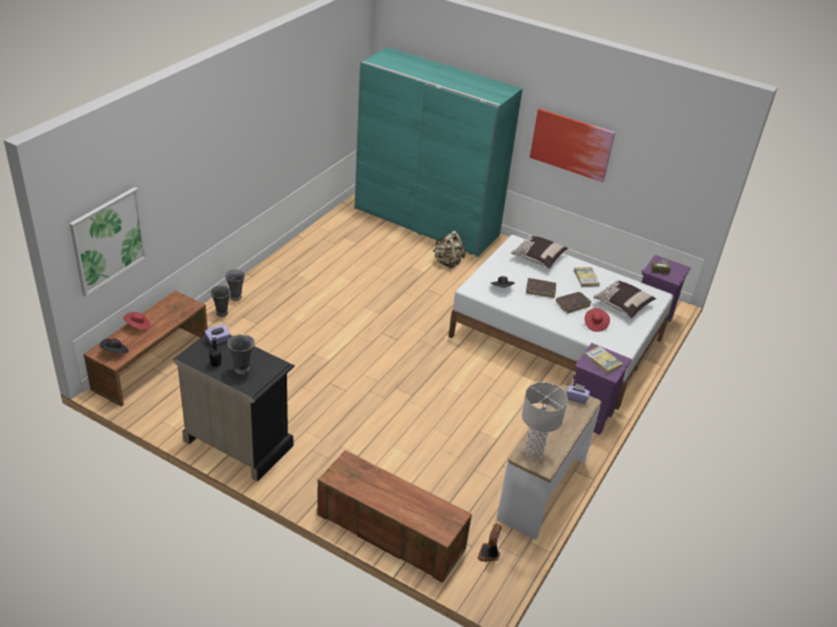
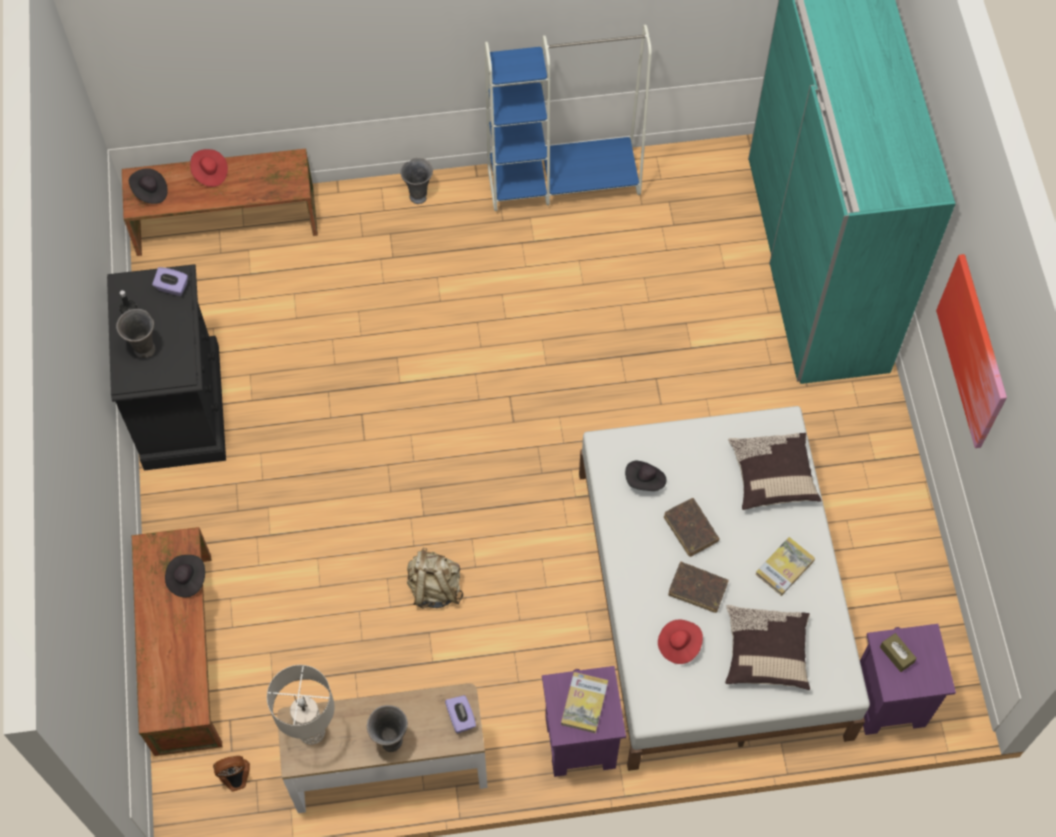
camera: 55 degrees right, 25 degrees up
(108, 240) = (172, 64): picture -> none
(222, 313) = (374, 209): grey vase -> grey vase (391, 741)
(294, 256) = (564, 183): none -> blue clothes rack
(372, 472) = (186, 579): none -> black hat
(447, 262) = (746, 357): beige backpack -> beige backpack (434, 588)

